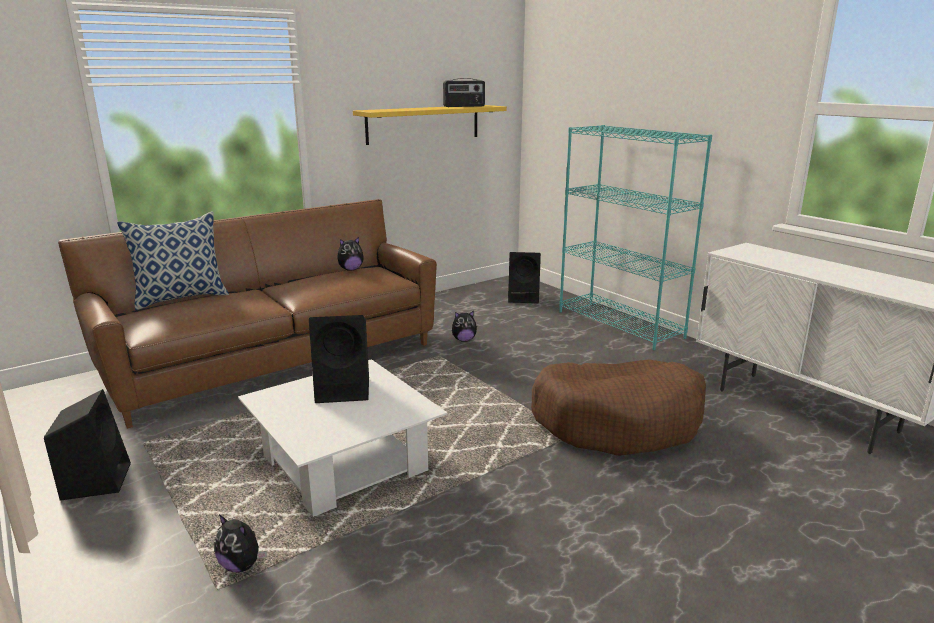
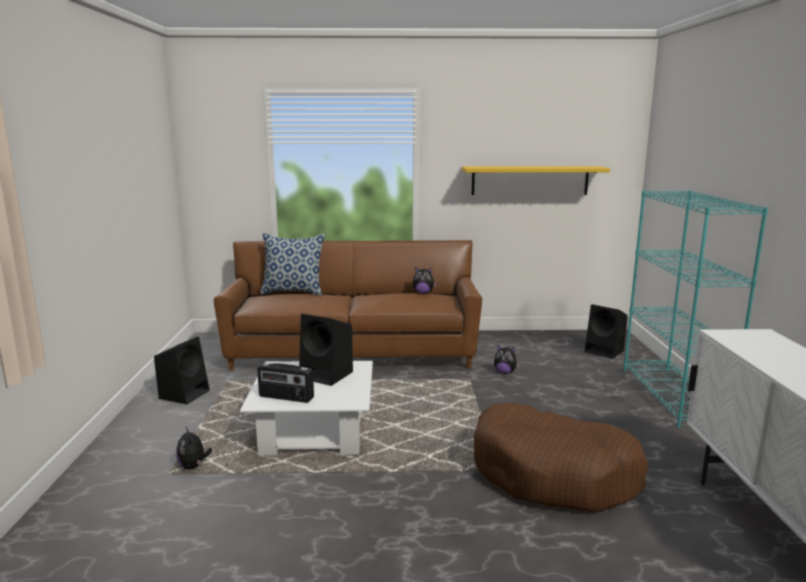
camera: 35 degrees right, 5 degrees down
(464, 106) = (569, 166): radio -> radio (286, 397)

